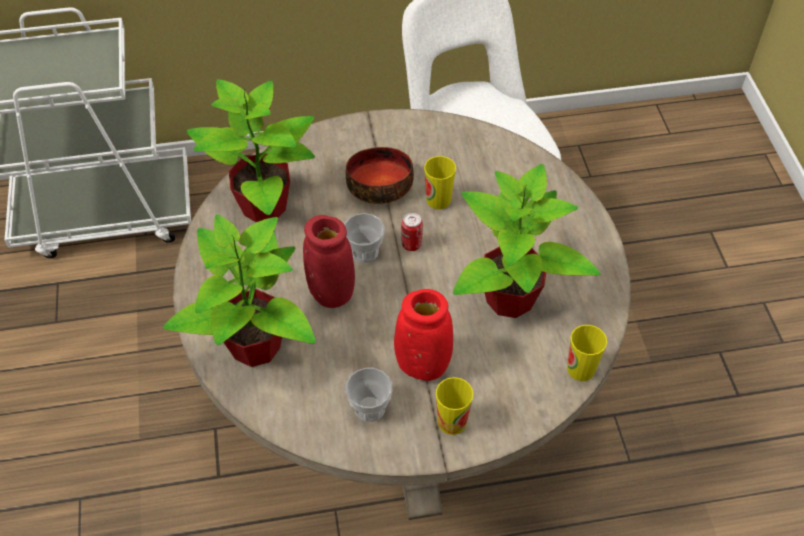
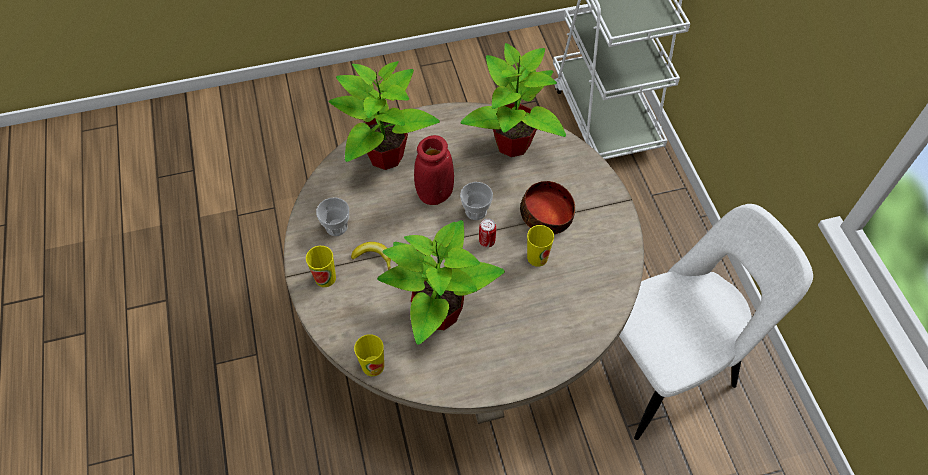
camera: 85 degrees right, 5 degrees up
(423, 364) = (373, 256): red vase -> banana

